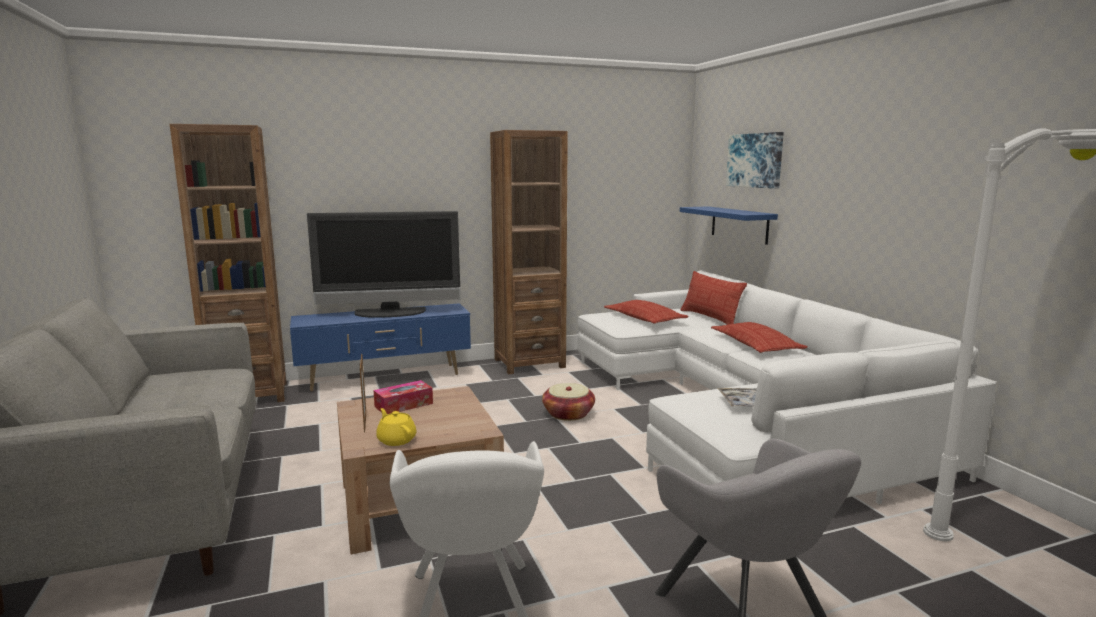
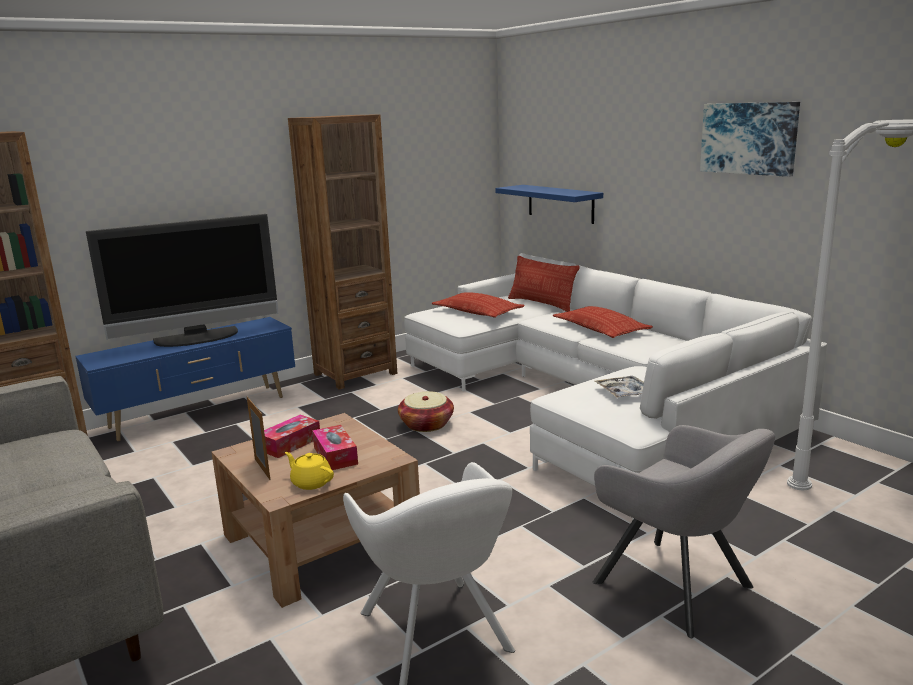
camera: 15 degrees left, 5 degrees up
(434, 420) = (335, 455): none -> tissue box
(755, 160) = (574, 136): picture -> picture (749, 138)

